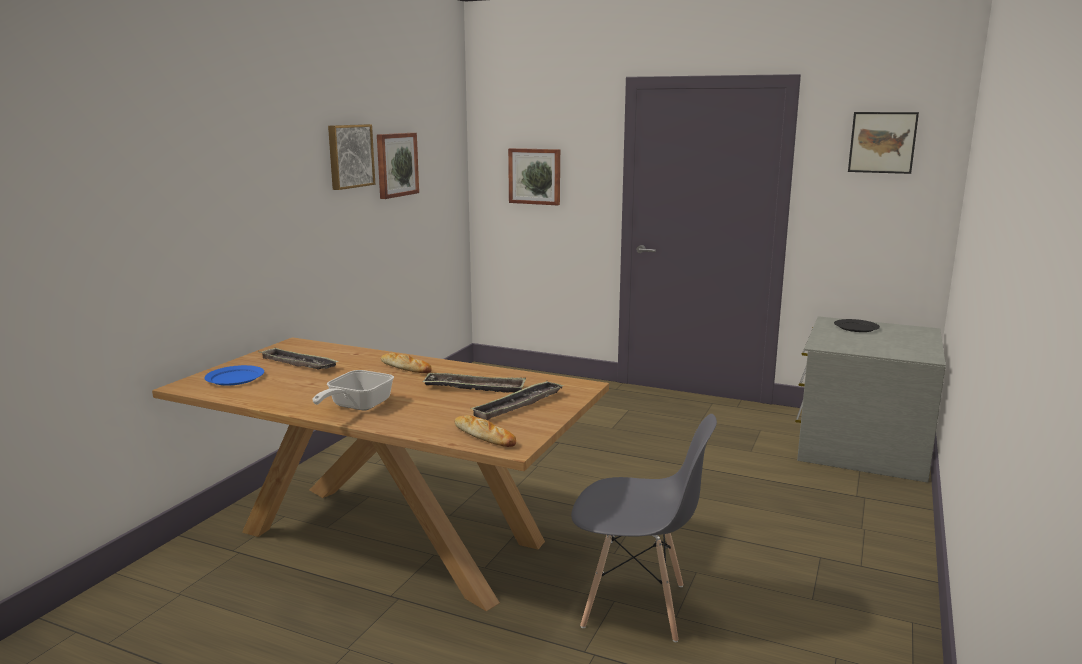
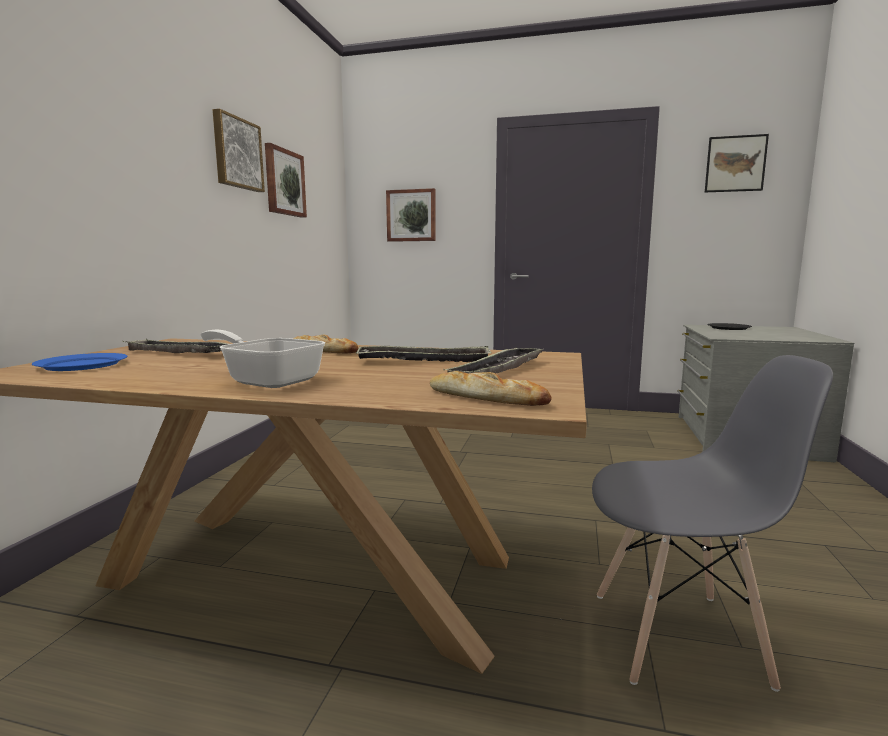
camera: 10 degrees left, 5 degrees down
(356, 406) = (267, 380): frying pan -> frying pan turned 105 degrees clockwise

